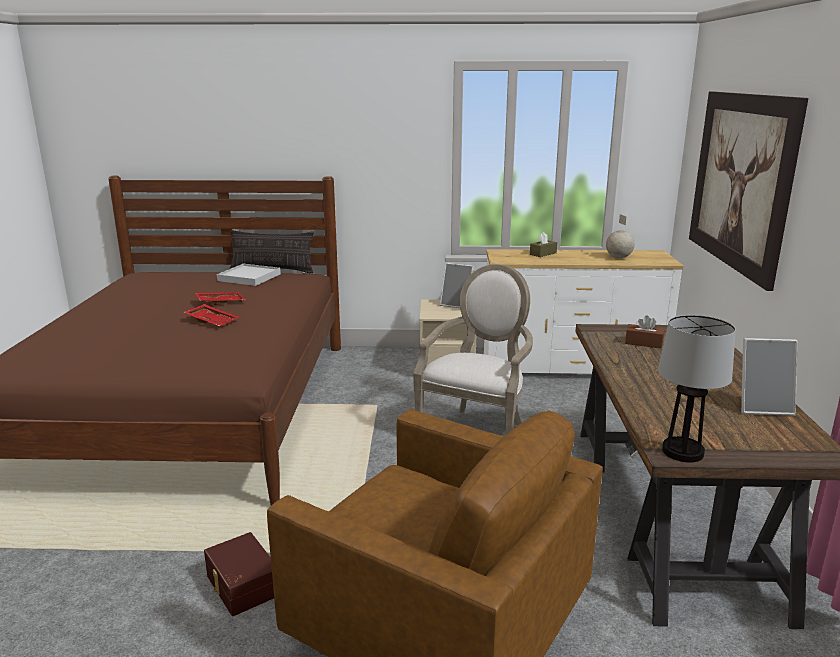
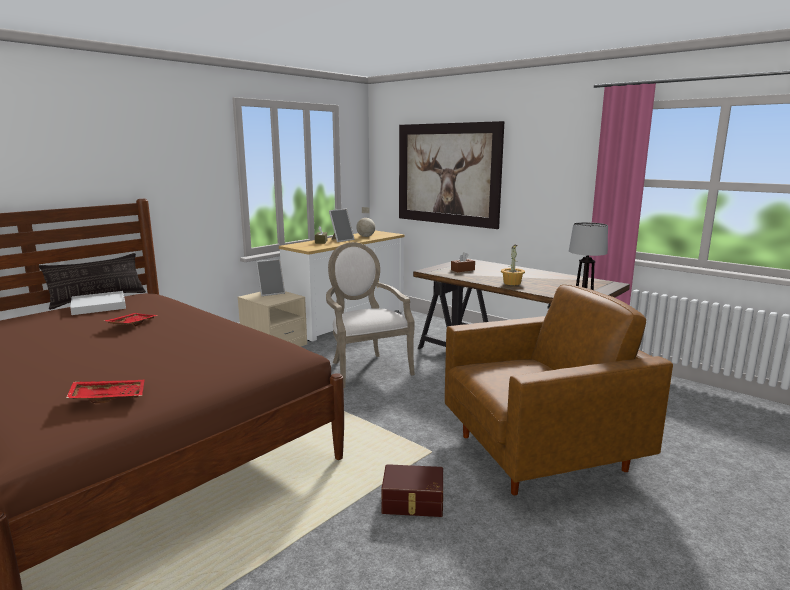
camera: 50 degrees left, 5 degrees down
(213, 321) = (169, 335): red tray -> red tray (108, 397)
(649, 386) = (512, 283): none -> potted plant
(762, 407) = (560, 277): picture frame -> picture frame (341, 240)

